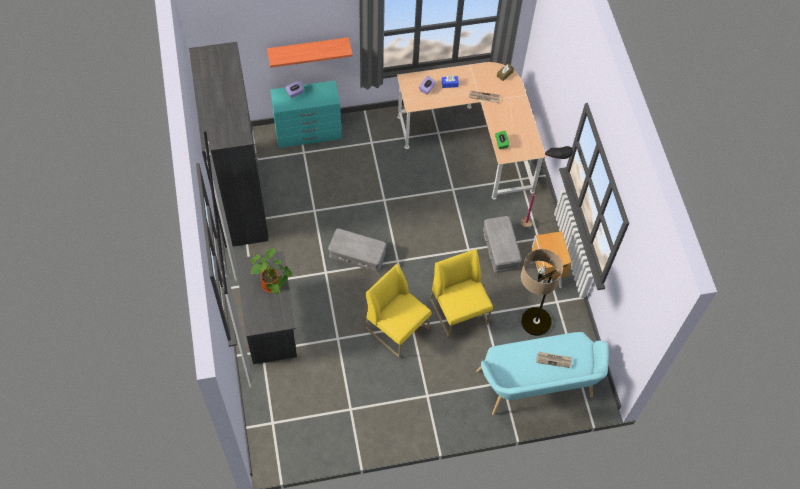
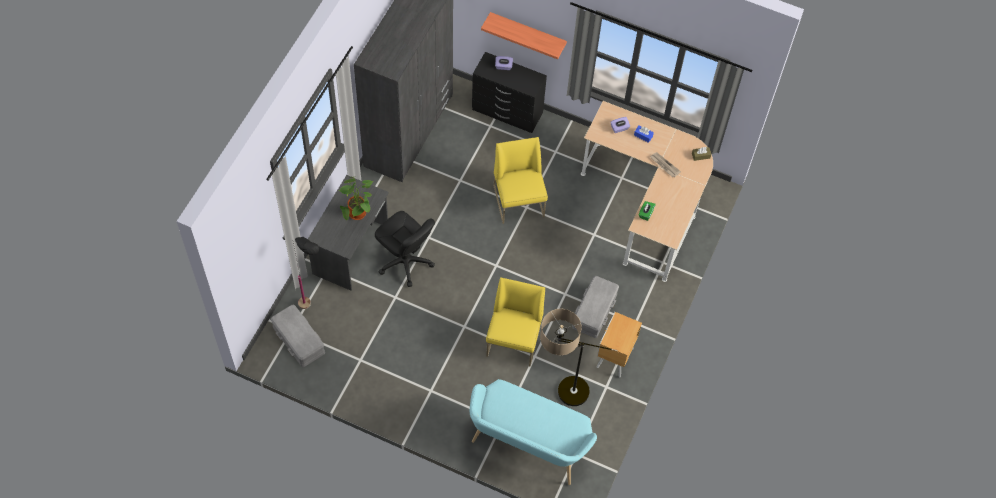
camera: 35 degrees right, 0 degrees up
(308, 133) = (507, 112): turquoise dresser -> black dresser
(323, 304) = (405, 262): none -> black office chair
(357, 254) = (466, 239): grey storage box -> grey storage box (298, 339)
(397, 328) = (450, 320): yellow chair -> yellow chair (519, 201)
(535, 223) = (643, 309): black floor lamp -> black floor lamp (314, 309)
(554, 360) = (544, 424): newspaper -> none

